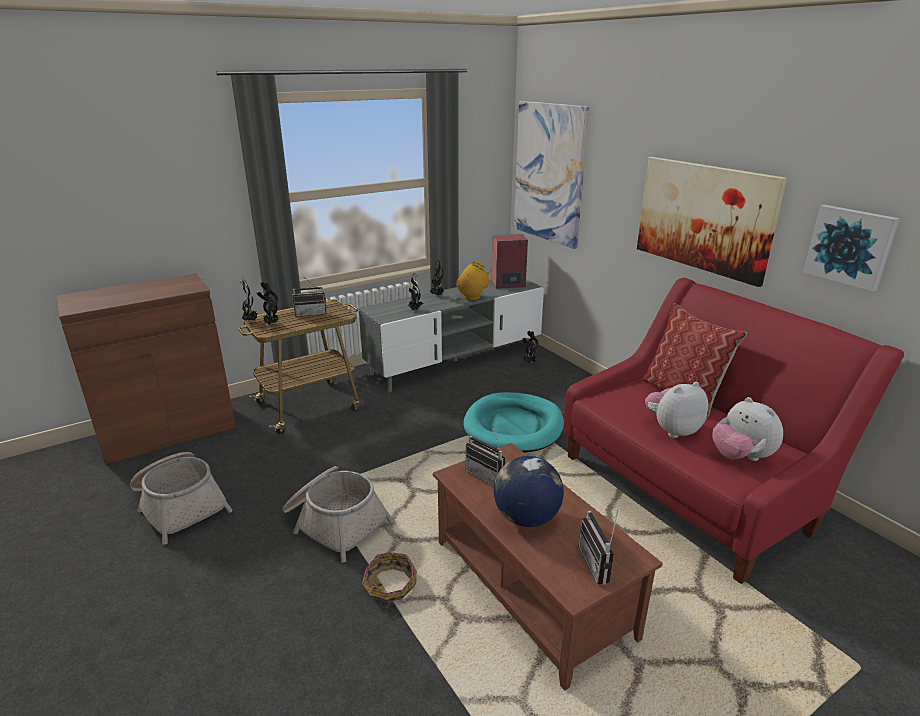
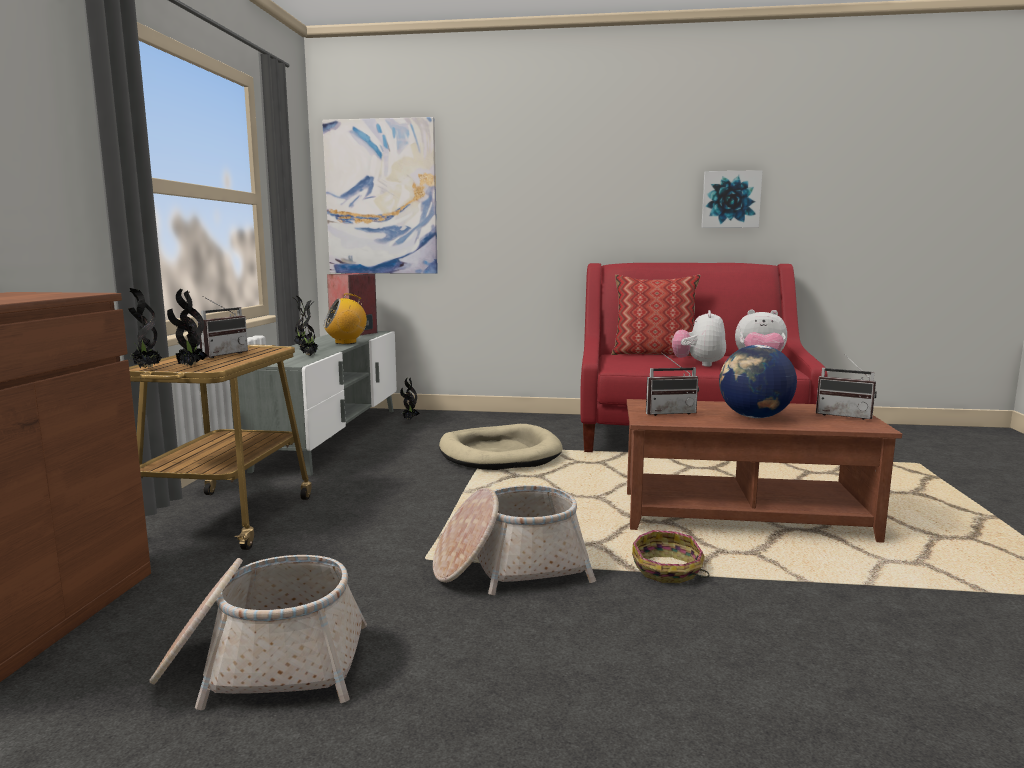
camera: 50 degrees left, 15 degrees down
(514, 426) = (499, 453): turquoise dog bed -> beige dog bed
(704, 217) = (595, 205): picture -> none

